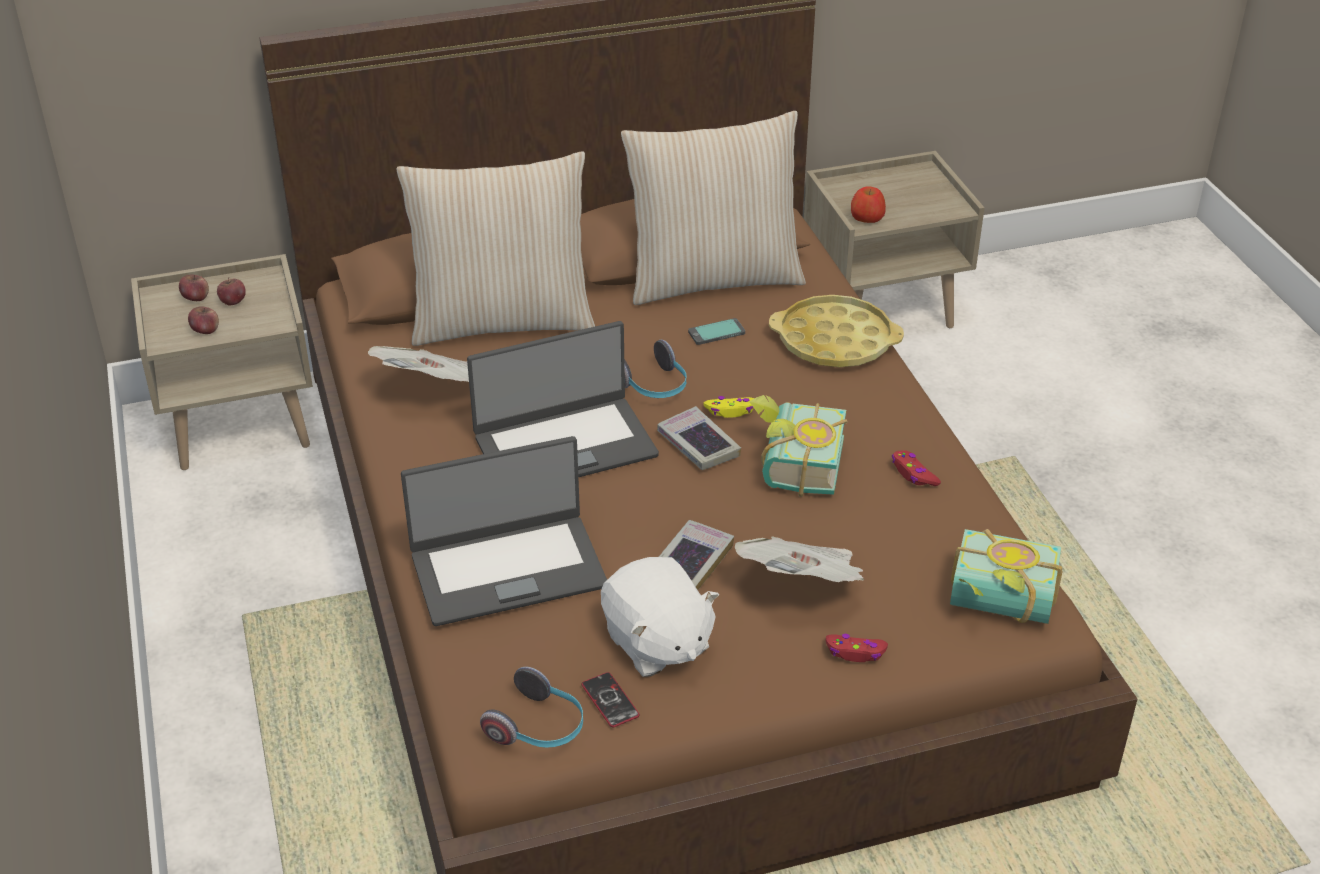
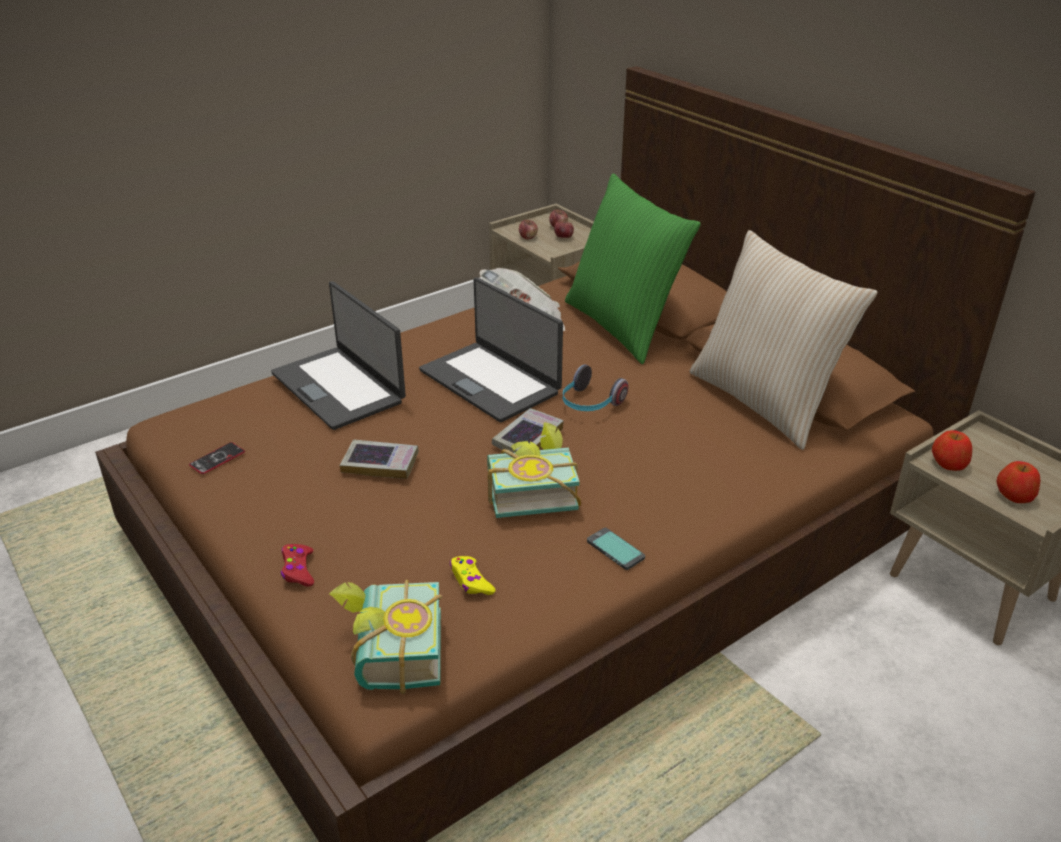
camera: 70 degrees right, 5 degrees down
(502, 321) = (623, 326): beige pillow -> green pillow
(539, 728) = (184, 435): headphones -> none
(656, 643) = (284, 467): white plush toy -> none
(716, 333) = (687, 418): phone -> phone (615, 550)
(730, 411) = (584, 446): yellow game controller -> yellow game controller (471, 581)
(802, 584) = (377, 526): newspaper -> none
(835, 341) = (729, 483): yellow tray -> none
(913, 474) = (559, 565): red game controller -> none
(923, 206) = (1014, 495): none -> apple

